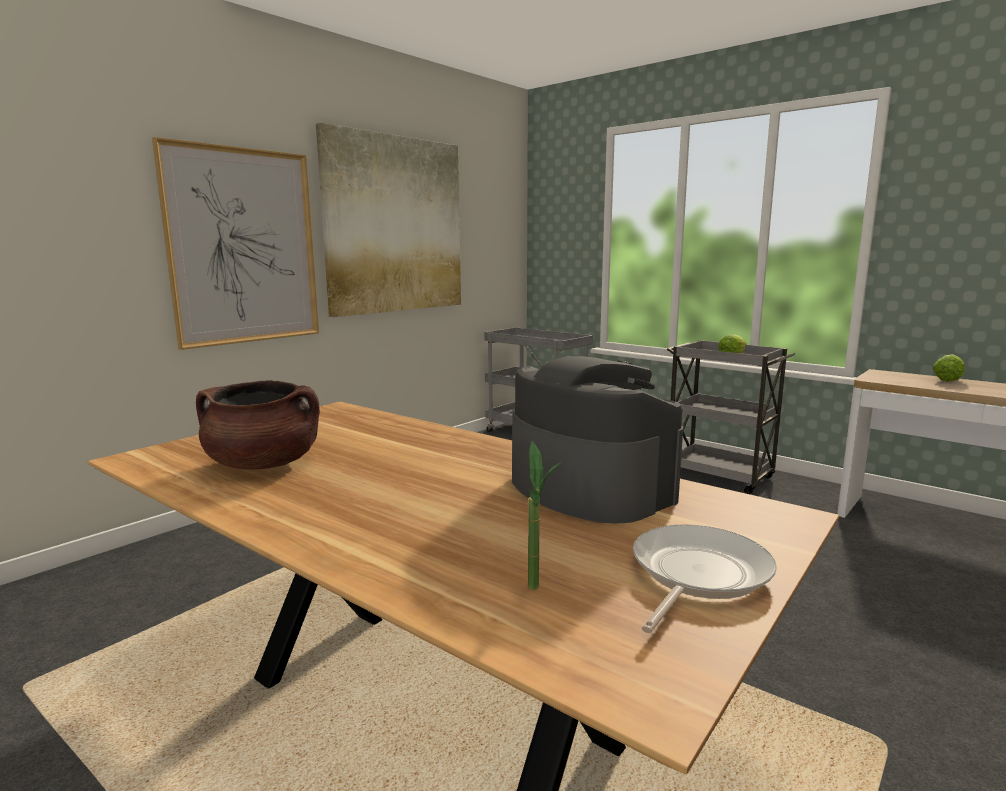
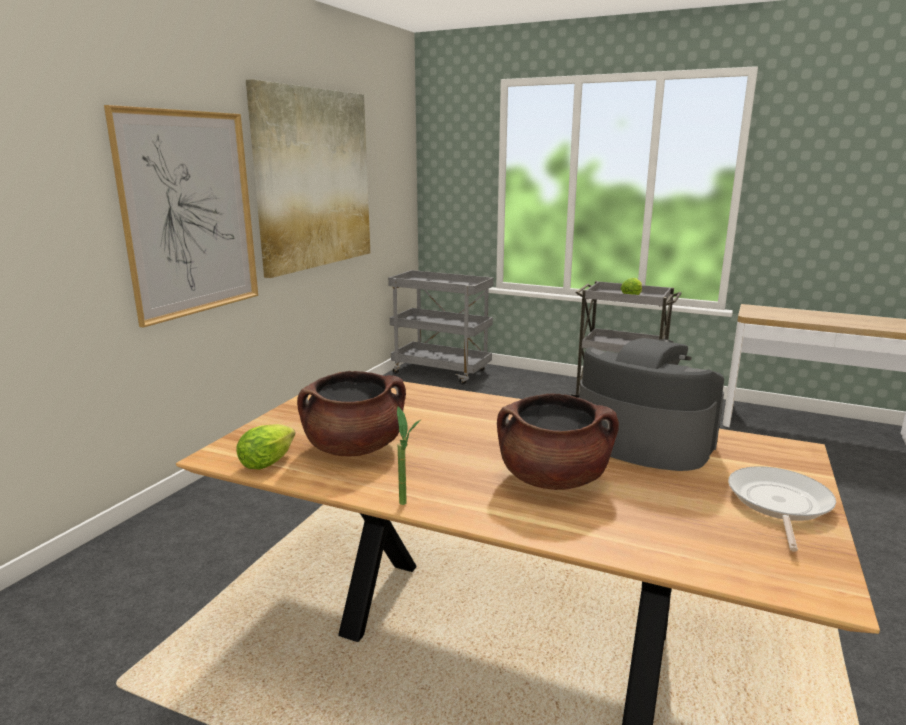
camera: 15 degrees left, 5 degrees up
(434, 514) = (553, 479): none -> brown cooking pot
(539, 592) = (693, 532): potted plant -> potted plant (408, 506)
(948, 380) = (803, 312): lettuce -> lettuce (270, 461)

